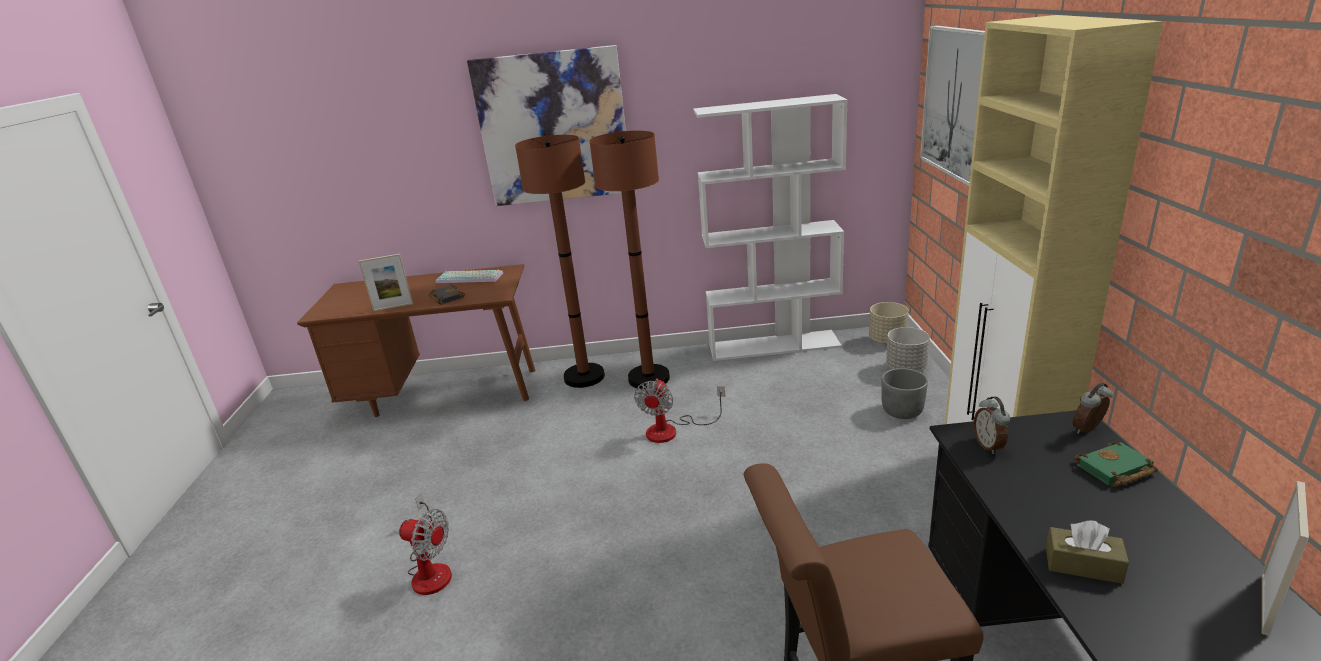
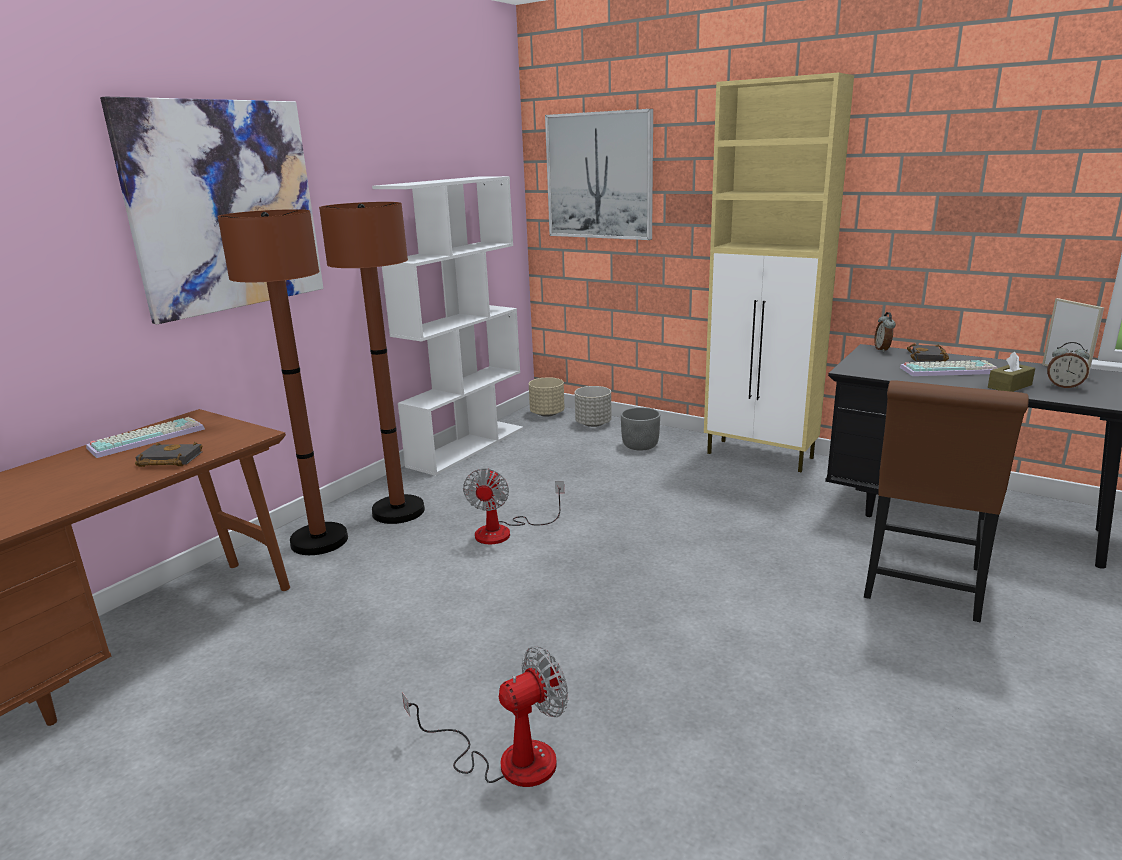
camera: 55 degrees left, 5 degrees down
(393, 307) = (94, 494): picture frame -> none
(672, 430) = (505, 531): fan -> fan turned 45 degrees clockwise
(989, 446) = (871, 368): alarm clock -> alarm clock (1064, 386)
(1081, 500) = (949, 370): none -> keyboard
(1114, 470) = (928, 357): green book -> black book

